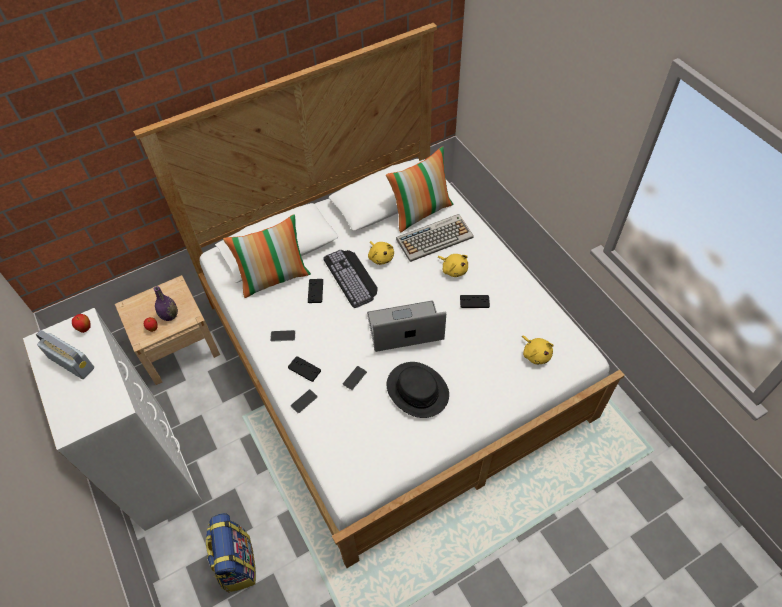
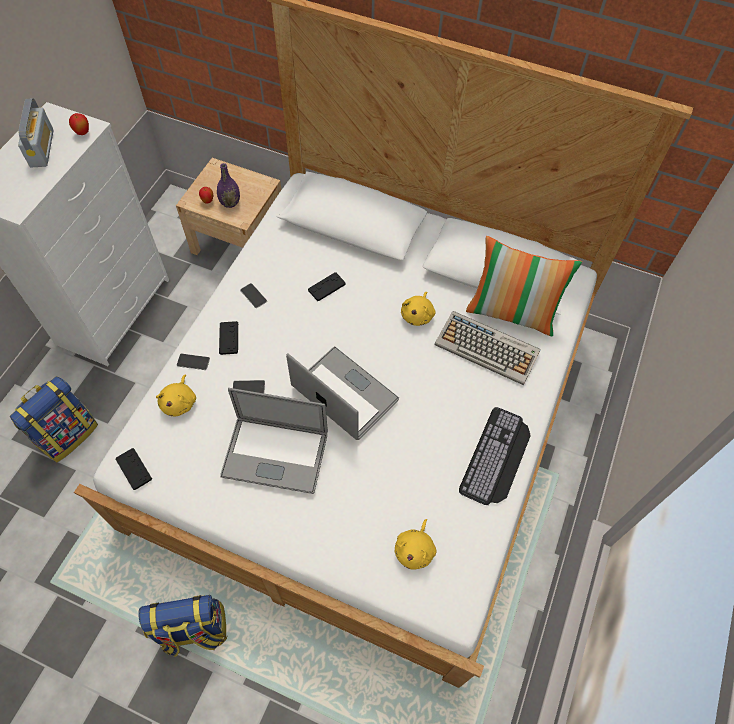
camera: 50 degrees right, 5 degrees up
(274, 277) = (315, 244): pillow -> none
(352, 277) = (370, 306): keyboard -> keyboard (497, 458)
(417, 390) = (275, 454): black hat -> laptop
(453, 269) = (461, 393): yellow plush toy -> yellow plush toy (179, 402)
(461, 553) = (194, 630): none -> backpack
(474, 302) = (434, 441): black game controller -> black game controller (134, 469)

